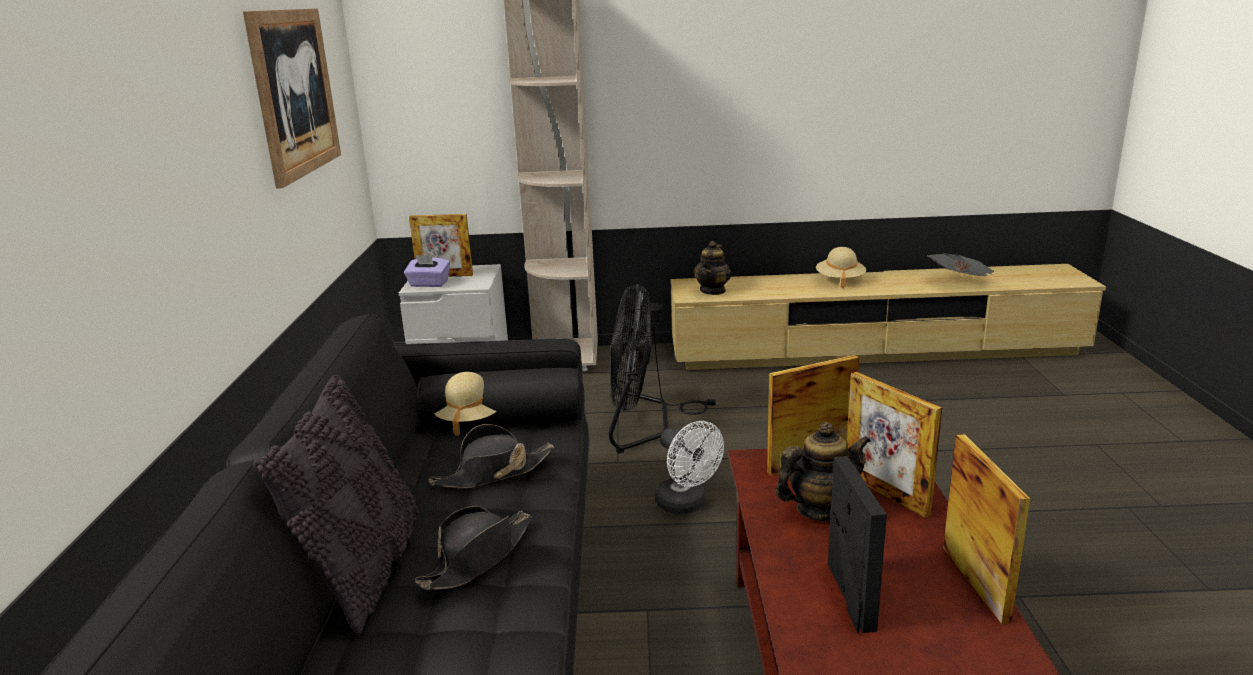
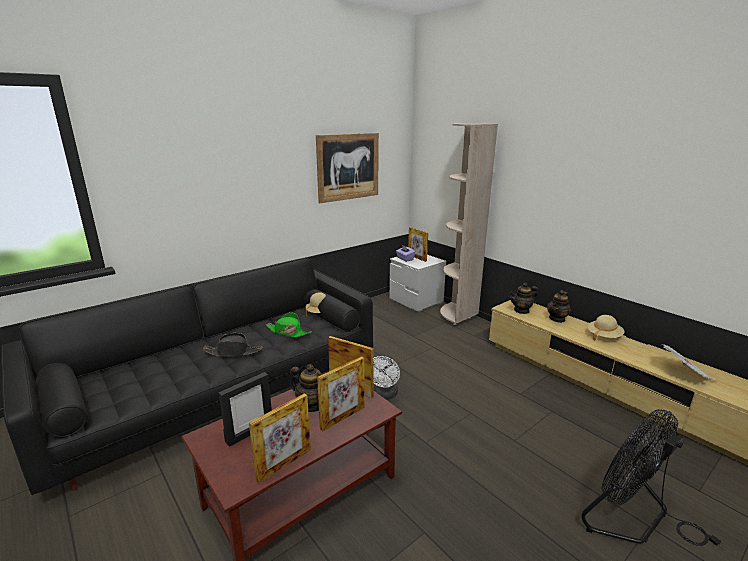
camera: 50 degrees right, 0 degrees up
(364, 571) = (214, 338): black pillow -> none
(493, 473) = (288, 332): black hat -> green hat
(646, 418) = (437, 356): black fan -> black fan (638, 514)
(765, 283) = (557, 319): none -> teapot
(885, 493) = (343, 418): picture frame -> picture frame turned 150 degrees counterclockwise

